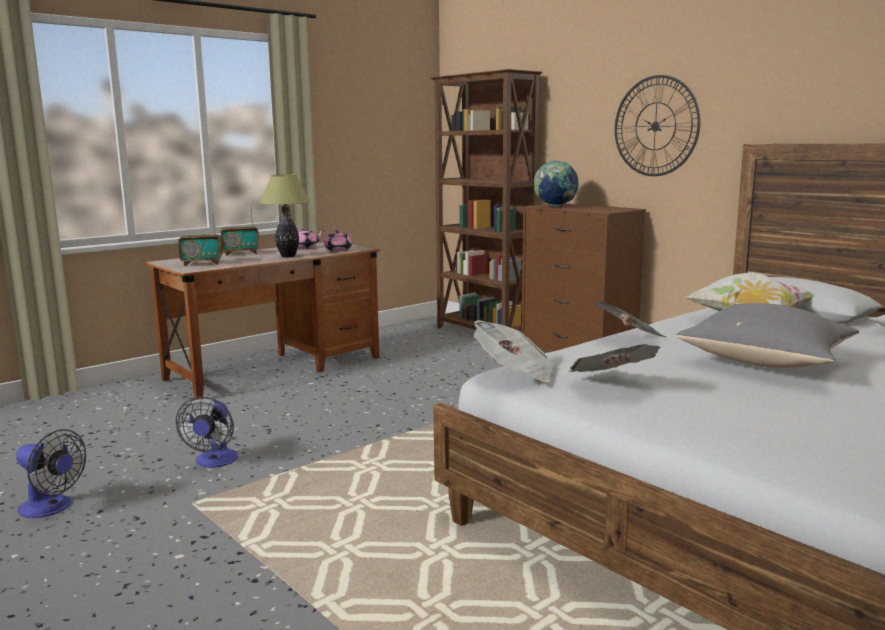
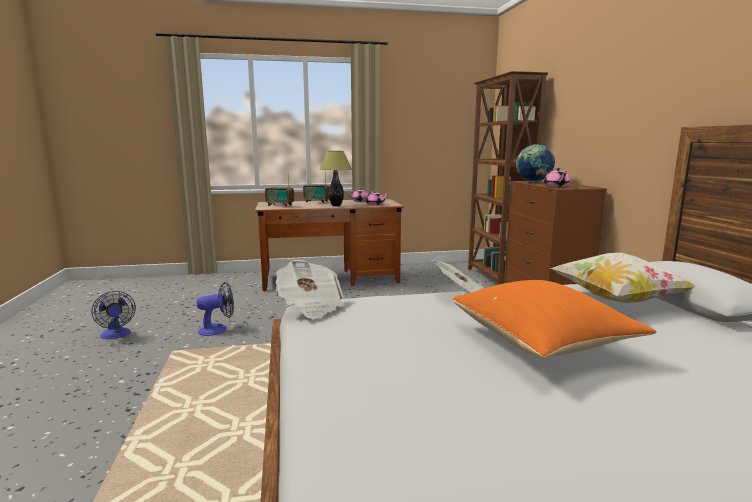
camera: 30 degrees right, 0 degrees up
(214, 462) = (218, 329): fan -> fan turned 150 degrees counterclockwise
(597, 210) = (556, 186): none -> pink teapot
(612, 383) = (354, 330): newspaper -> none
(655, 126) = (620, 113): wall clock -> none
(768, 362) = (543, 344): grey pillow -> orange pillow

